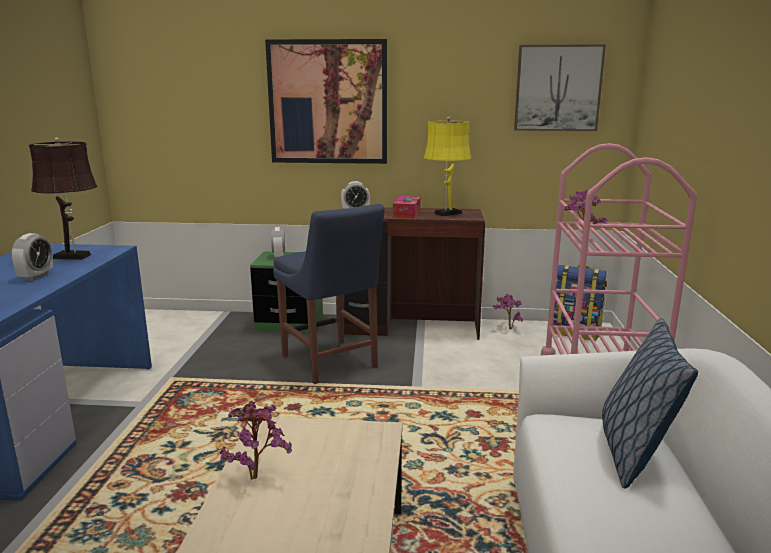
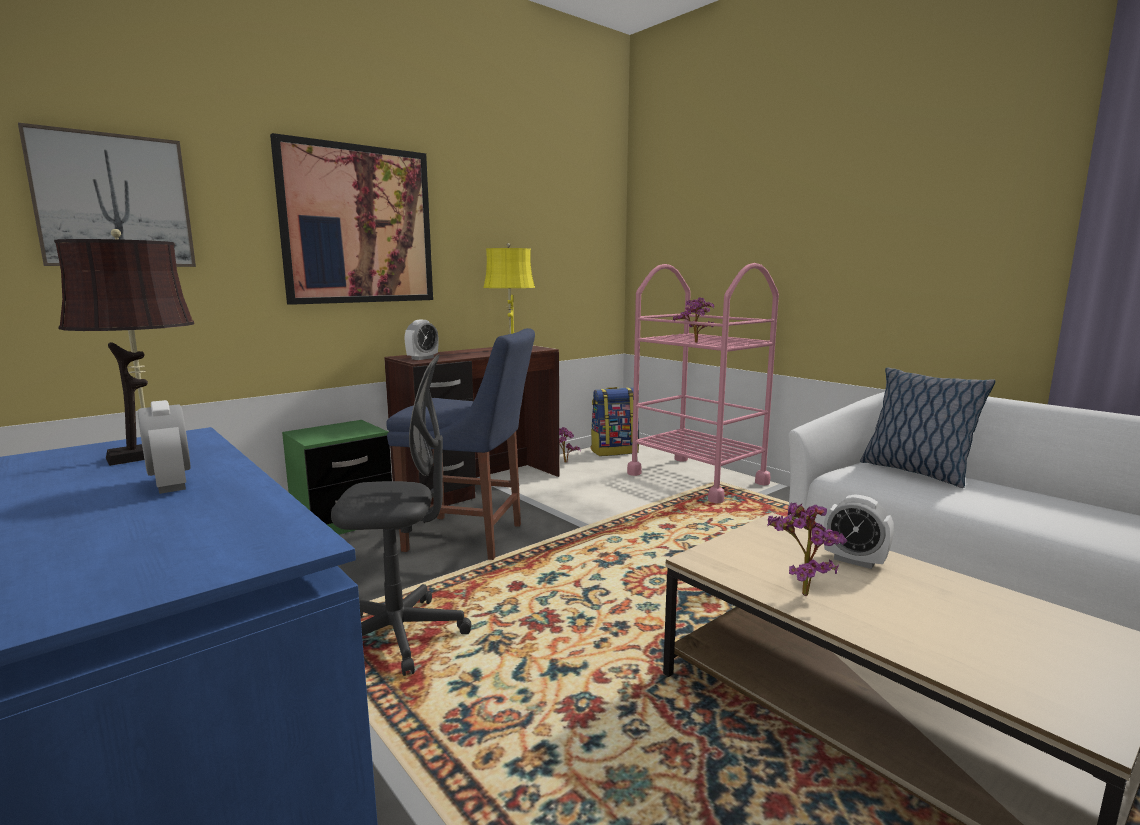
camera: 45 degrees left, 5 degrees down
(196, 405) = (400, 636): none -> grey office chair
(279, 256) = (320, 432): alarm clock -> alarm clock (854, 560)
(407, 213) = (475, 353): tissue box -> none
(558, 88) = (574, 221): picture -> picture (113, 201)

